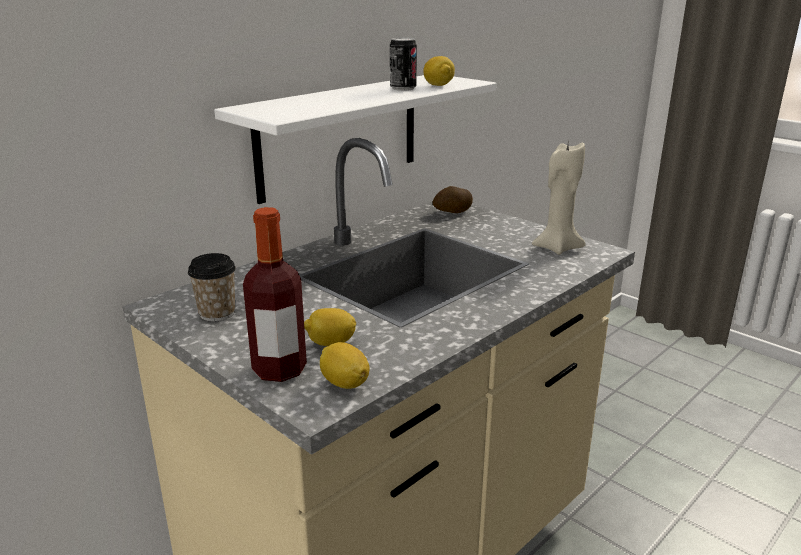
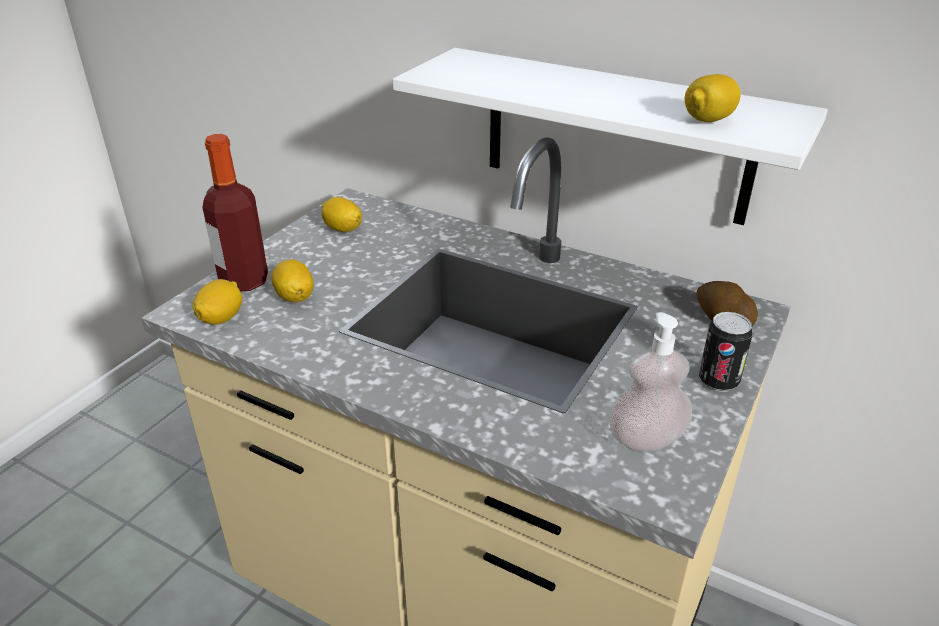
camera: 75 degrees right, 10 degrees up
(217, 313) = (343, 229): cup -> lemon
(403, 88) = (655, 104): can -> can (718, 381)
(557, 248) = (646, 439): beige candle -> soap dispenser

